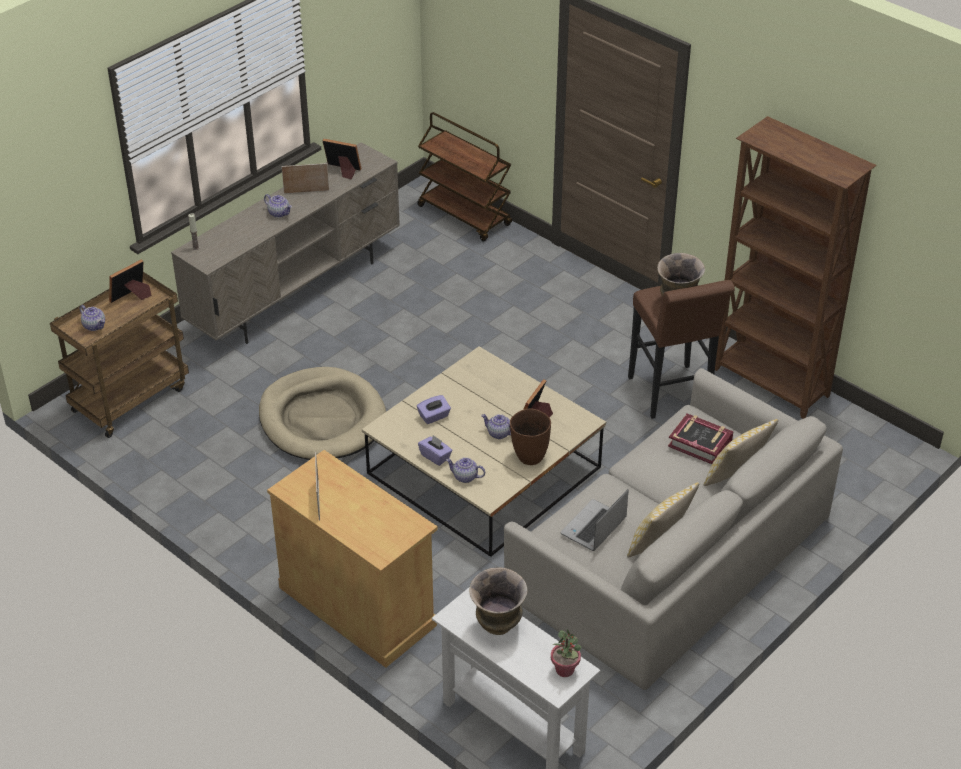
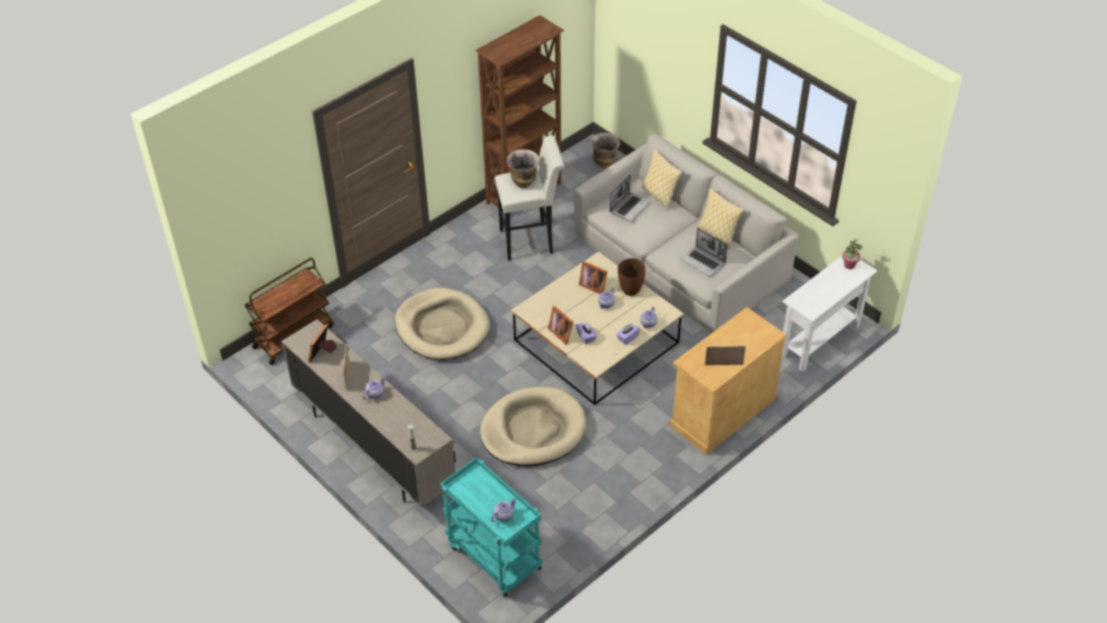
camera: 85 degrees left, 5 degrees up
(130, 398) = (492, 557): brown cart -> turquoise cart
(132, 296) = (467, 492): picture frame -> picture frame (561, 332)
(493, 328) = (442, 327): none -> beige dog bed
(498, 626) = (817, 291): vase -> vase (604, 163)
(672, 396) = (531, 241): brown stool -> white stool
(700, 443) = (629, 207): book -> laptop

